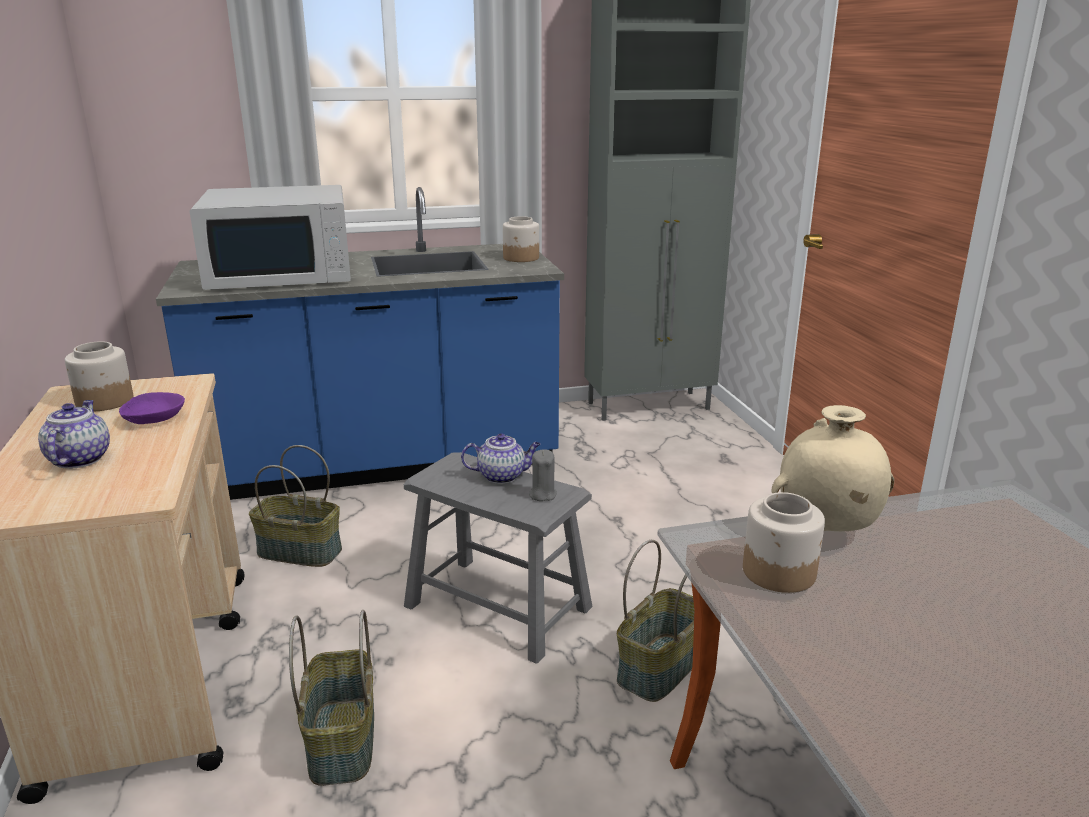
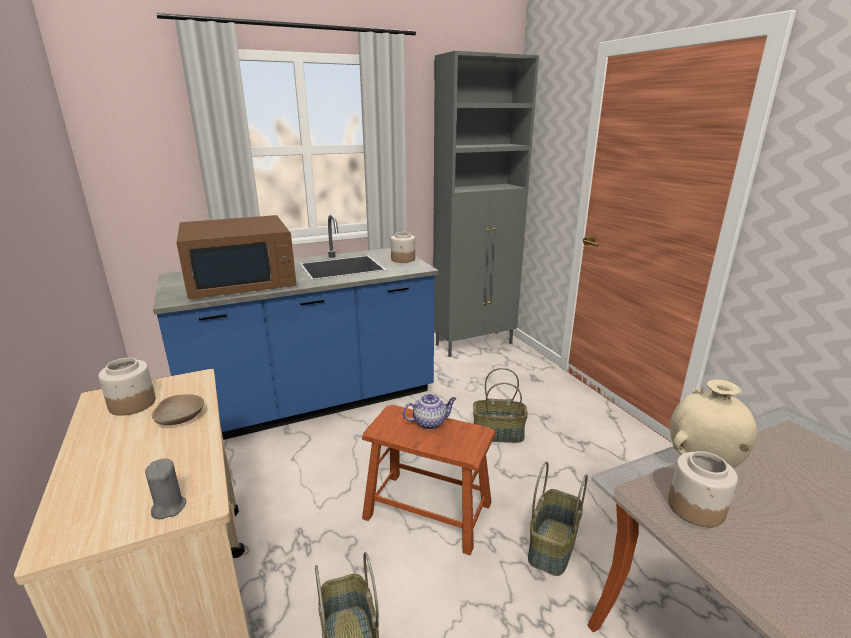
camera: 10 degrees left, 0 degrees up
(79, 459) = (128, 467): teapot -> none
(154, 419) = (180, 418): purple bowl -> beige bowl
(283, 273) = (242, 280): white microwave -> brown microwave
(298, 552) = (273, 482): basket -> basket (497, 434)
(498, 607) = (428, 510): grey stool -> brown stool
(542, 494) = (464, 435): grey candle -> grey candle (169, 507)

